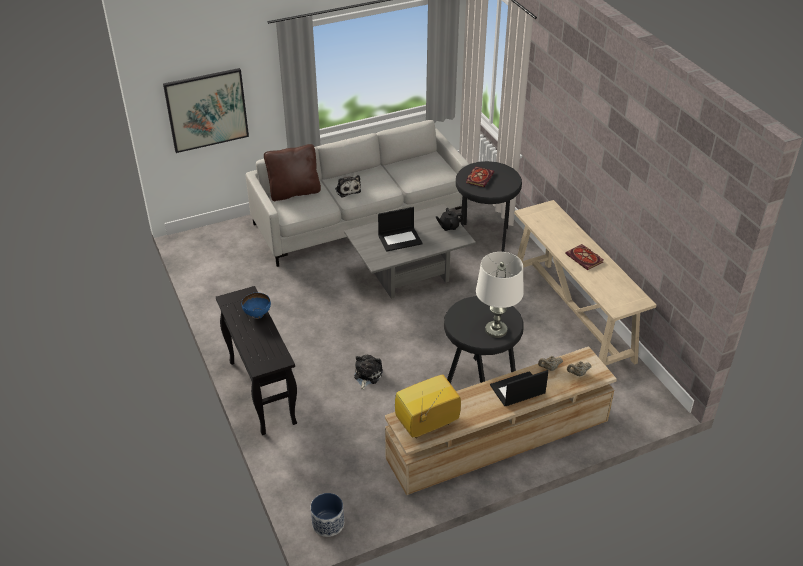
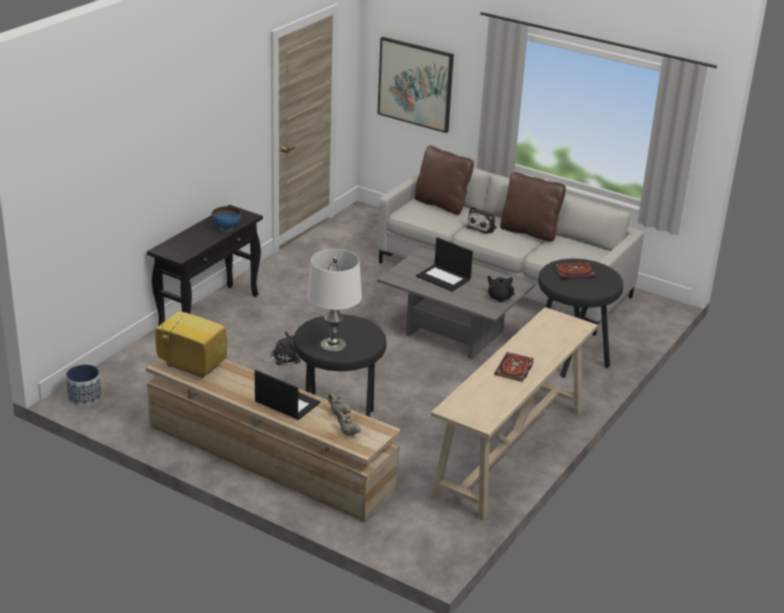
camera: 55 degrees right, 10 degrees down
(374, 173) = (529, 232): none -> brown pillow

